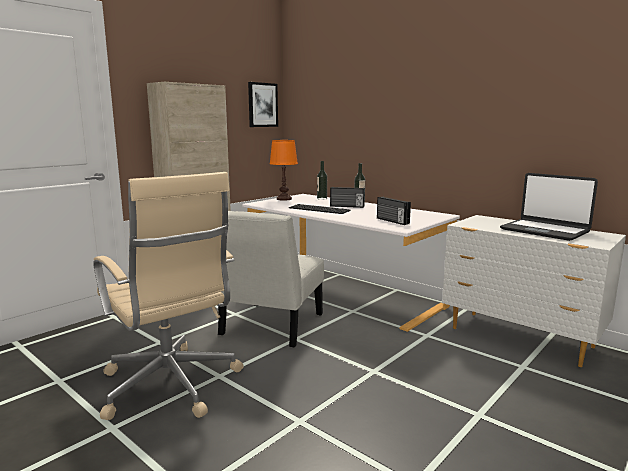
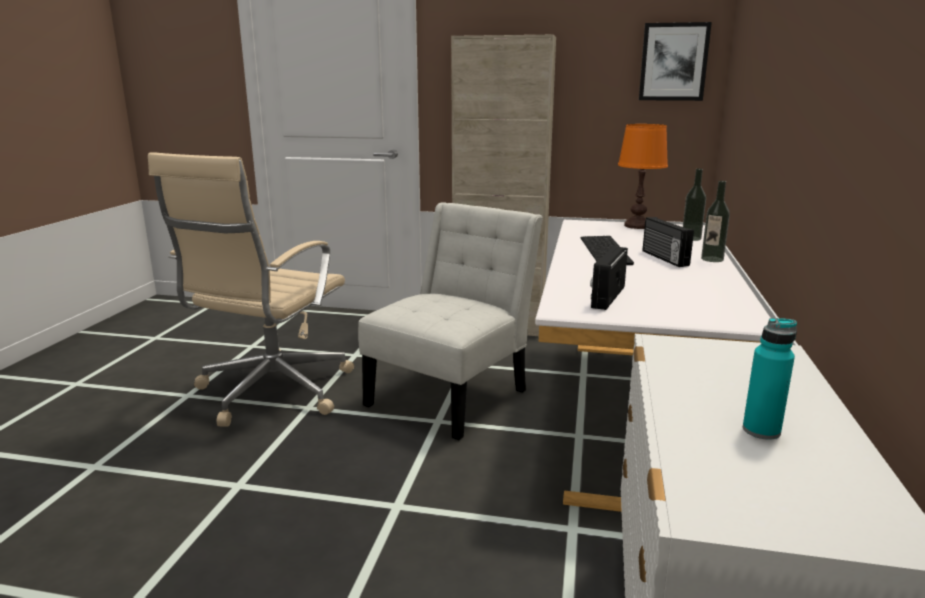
camera: 60 degrees right, 5 degrees up
(269, 327) = (452, 395): white chair -> white chair turned 135 degrees clockwise
(544, 230) = (761, 430): laptop -> turquoise bottle

